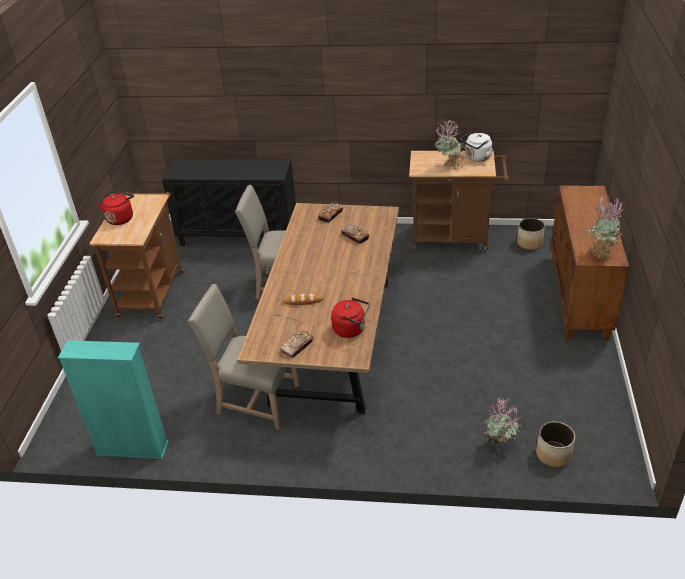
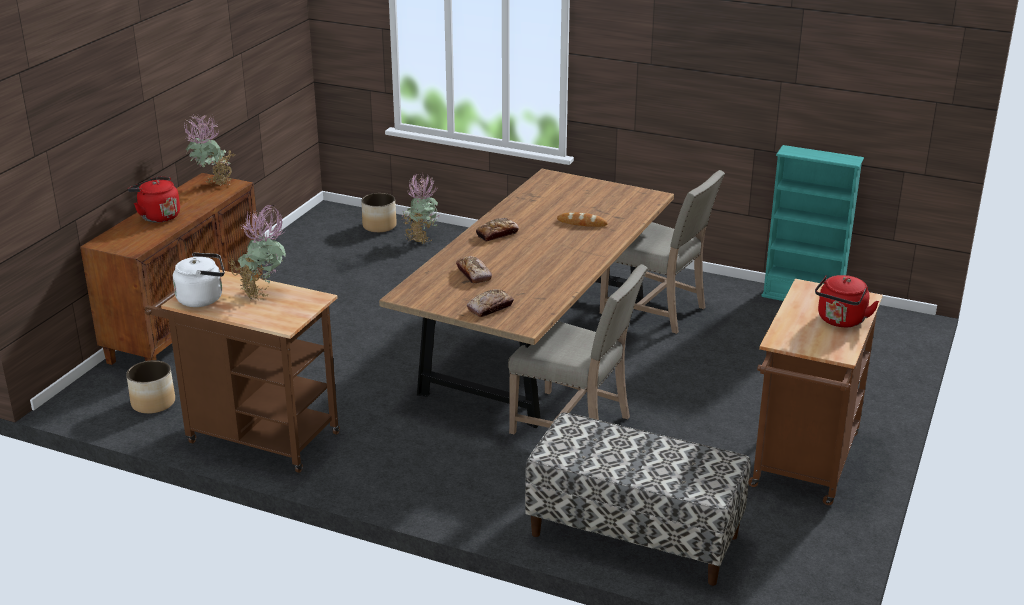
camera: 165 degrees left, 10 degrees down
(239, 236) = (633, 536): black cabinet -> bench
(297, 346) = (605, 191): bread -> bread (497, 234)
(351, 329) = (540, 193): red kettle -> red kettle (158, 216)

